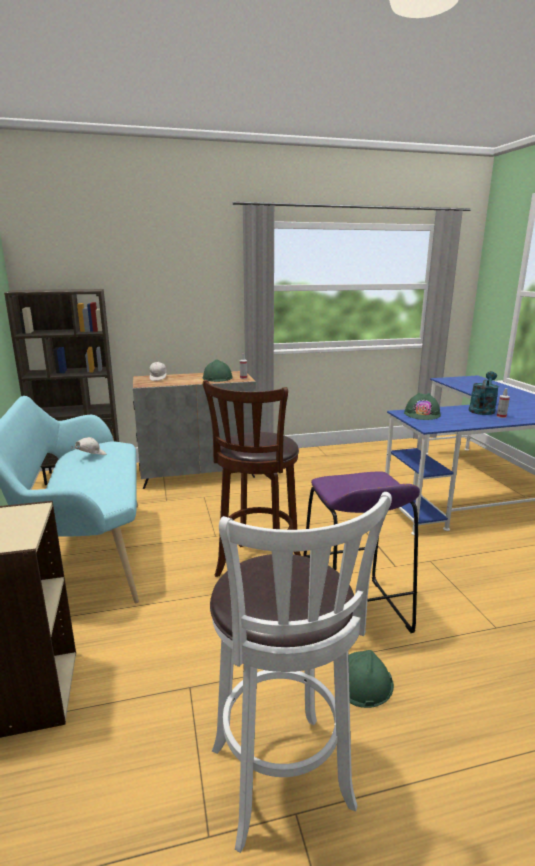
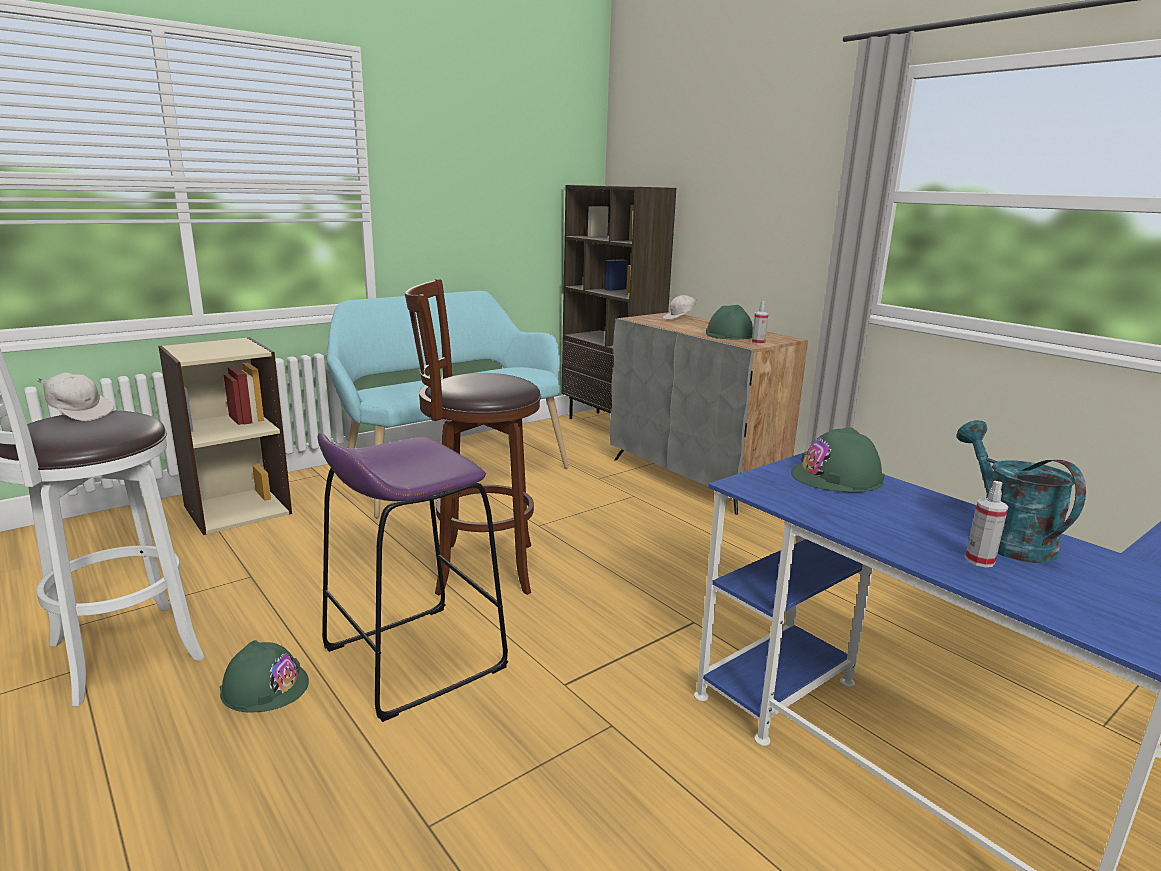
camera: 65 degrees right, 0 degrees up
(90, 456) = (495, 372): white cap -> white cap (79, 413)
(482, 410) = (1004, 537): turquoise watering can -> turquoise watering can turned 105 degrees counterclockwise

